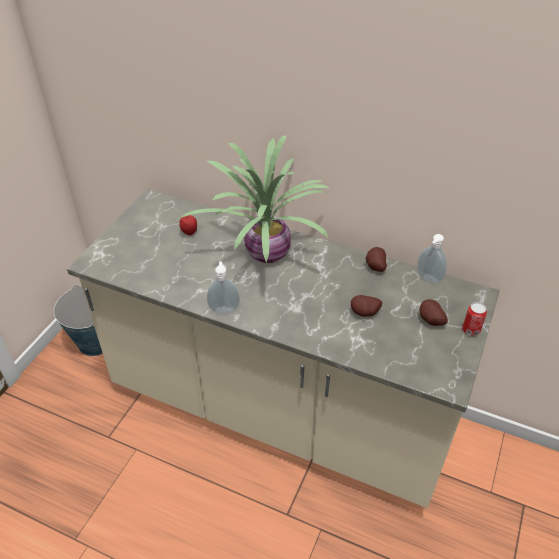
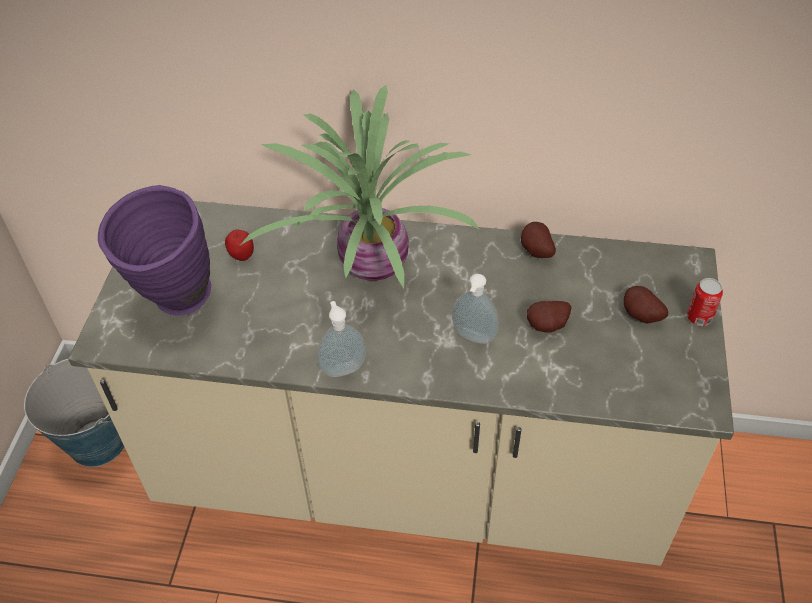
camera: 15 degrees left, 5 degrees up
(138, 251) = (173, 303): none -> purple vase
(428, 279) = (615, 254): soap dispenser -> soap dispenser (473, 338)

